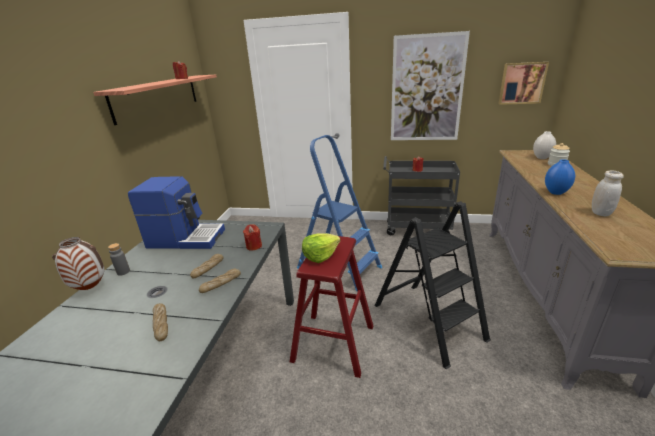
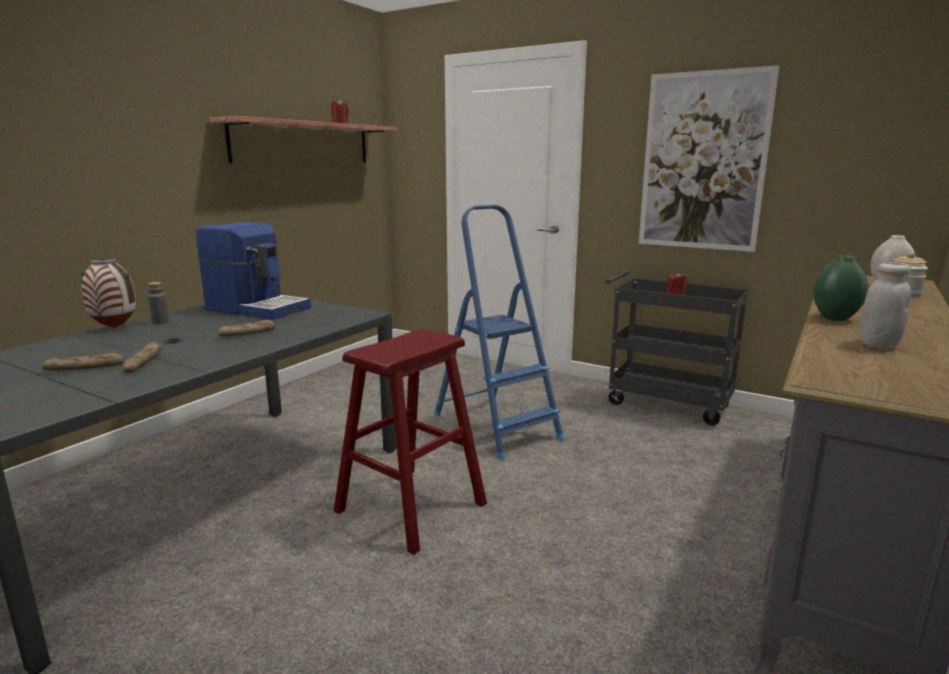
camera: 20 degrees right, 10 degrees down
(221, 284) = (244, 346): bread -> bread (85, 368)
(254, 246) = (324, 325): red candle -> none
(320, 256) = (392, 344): lettuce -> none
(427, 320) = (580, 518): black step ladder -> none
(521, 83) = (880, 157): picture -> none
(556, 193) = (835, 318): blue vase -> green vase

